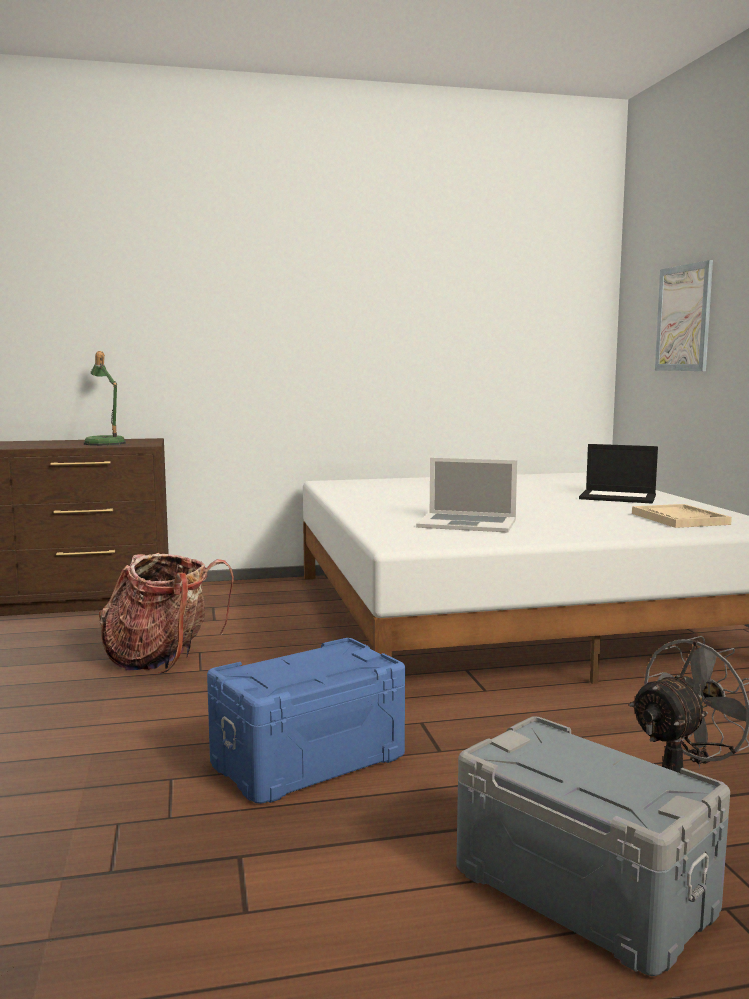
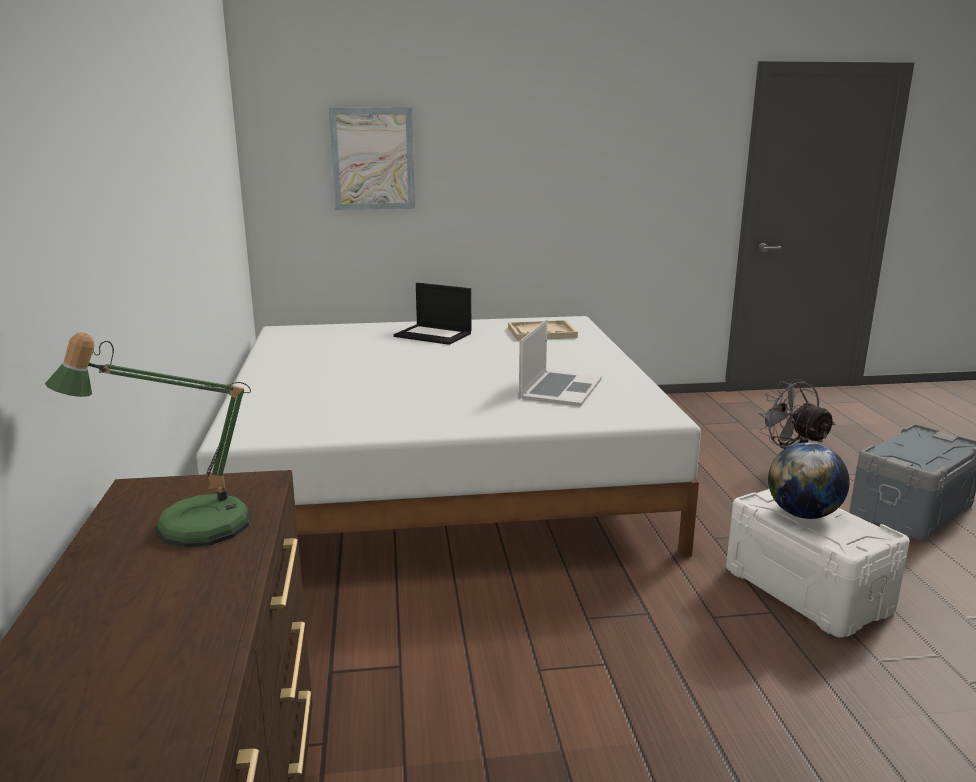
camera: 85 degrees left, 10 degrees up
(163, 660) = (569, 699): backpack -> none
(309, 761) = (807, 589): blue storage box -> white storage box
(319, 664) = (803, 514): none -> globe
(618, 497) = (434, 335): laptop -> laptop turned 90 degrees clockwise

